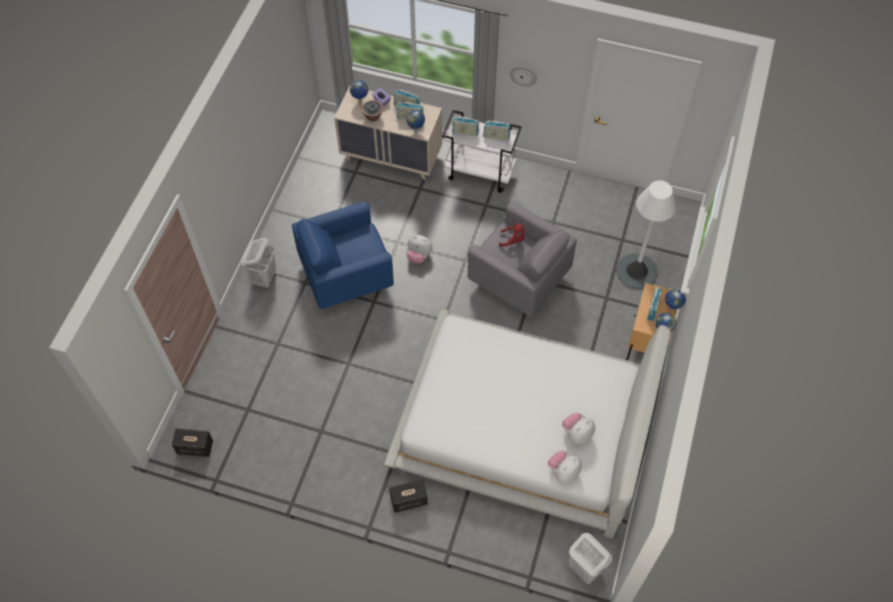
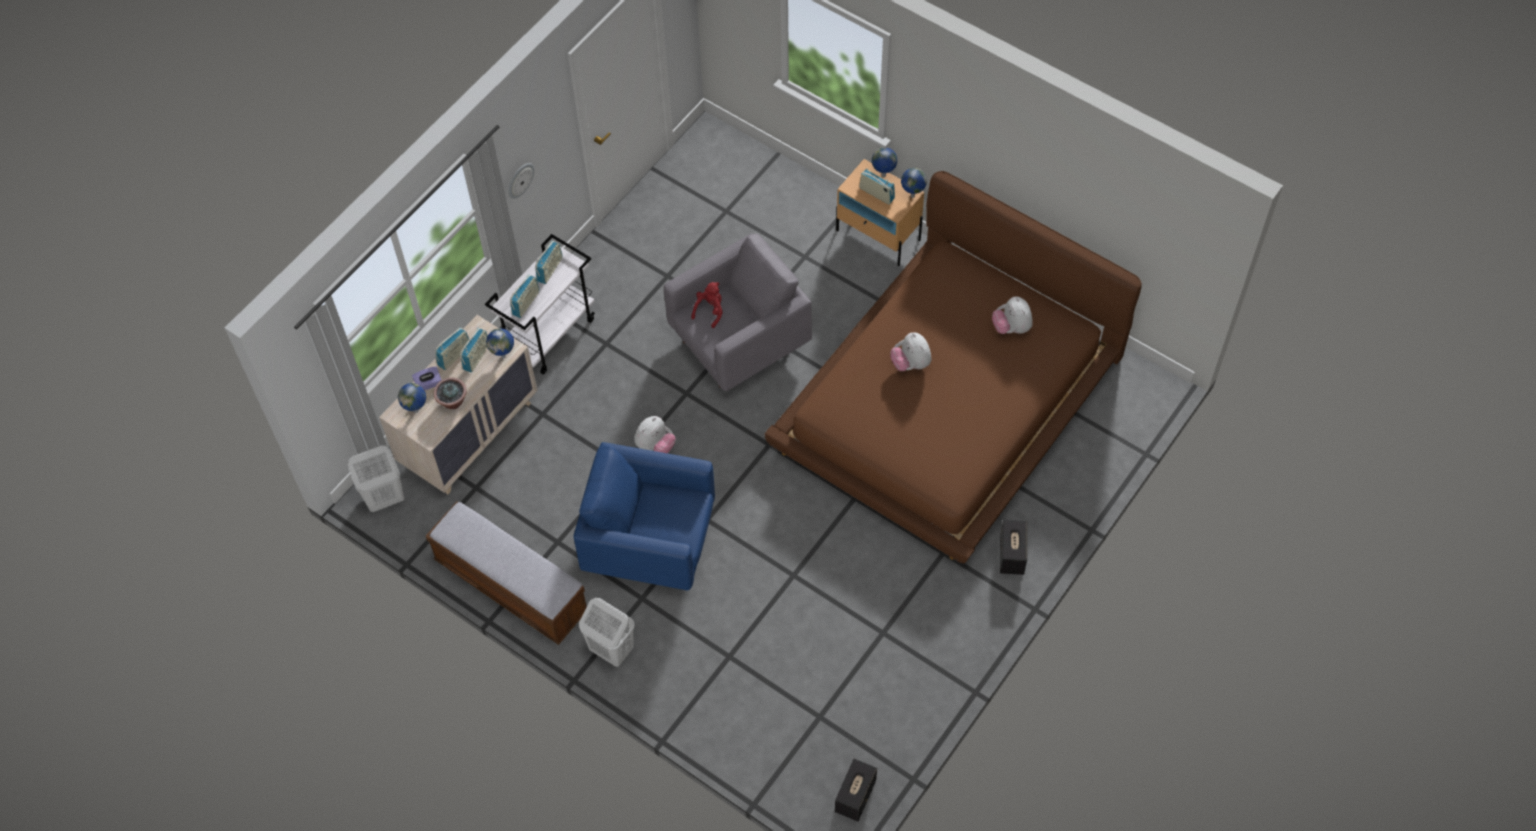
camera: 70 degrees left, 0 degrees up
(292, 212) = (511, 586): none -> bench
(347, 275) = (651, 542): blue armchair -> blue armchair turned 105 degrees clockwise
(524, 423) = (948, 400): white bed -> brown bed
(563, 471) = (1055, 356): plush toy -> plush toy (910, 363)
(584, 568) = (1149, 396): white laundry basket -> white laundry basket (384, 498)
(636, 271) = (778, 213): white floor lamp -> none

